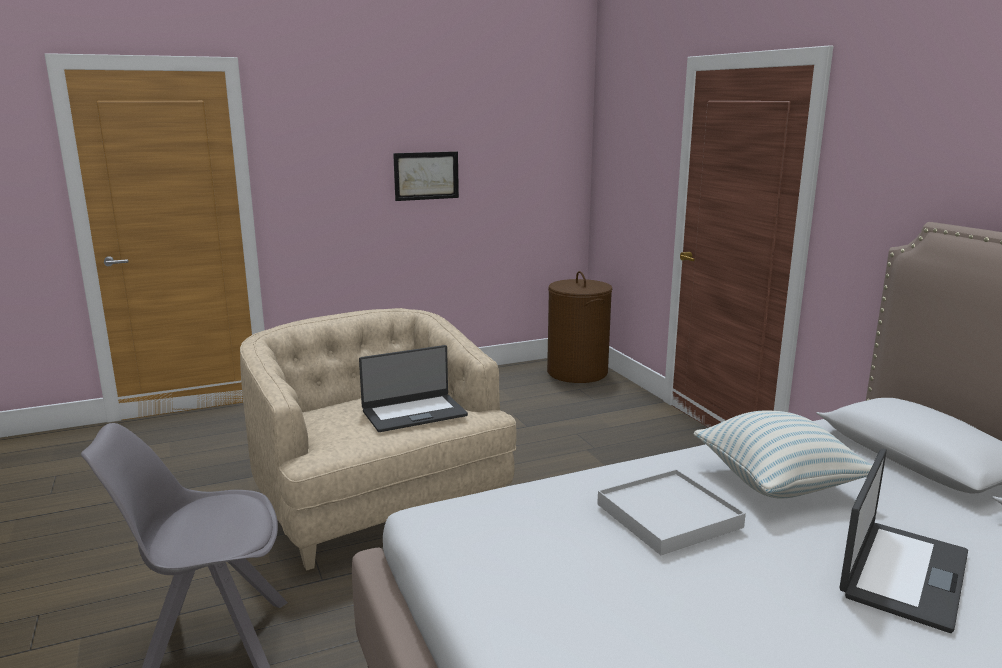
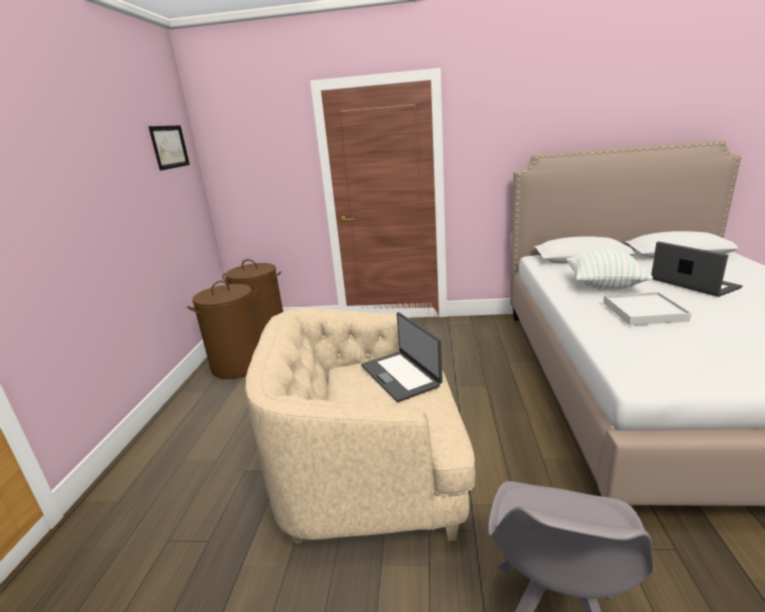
camera: 60 degrees left, 5 degrees up
(414, 413) = (401, 375): laptop -> laptop turned 150 degrees clockwise
(426, 175) = (115, 207): picture -> picture (169, 147)
(504, 383) = (239, 365): none -> brown laundry basket

